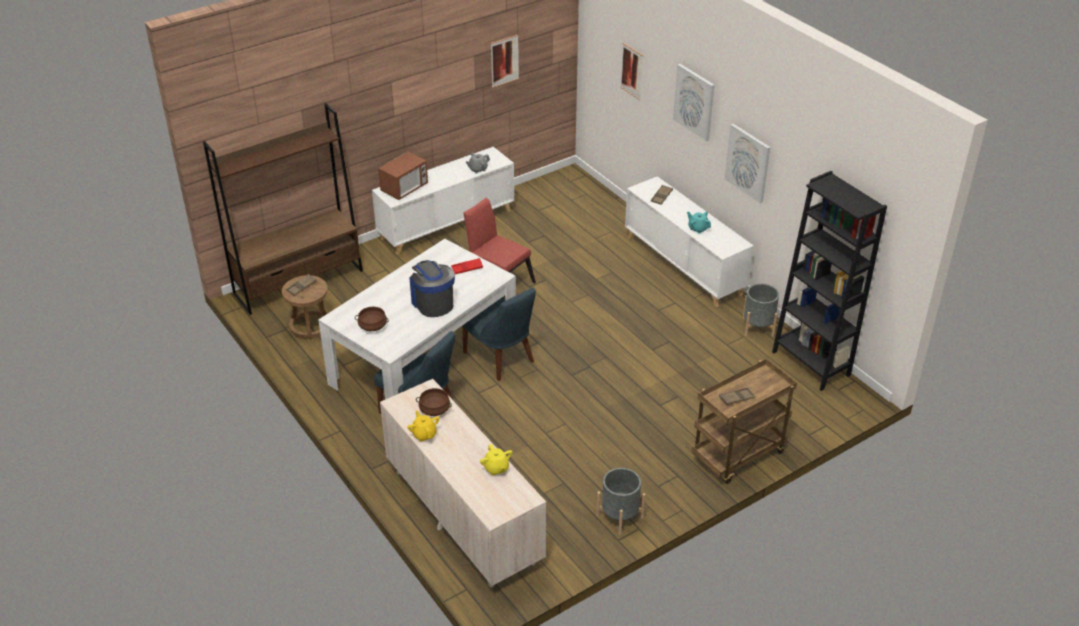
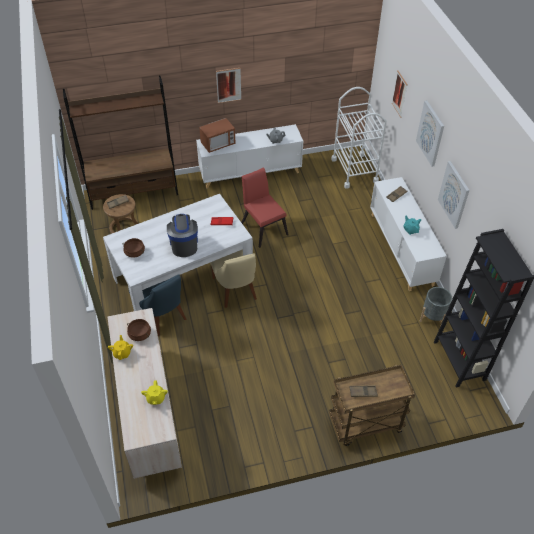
camera: 20 degrees right, 10 degrees up
(501, 358) = (235, 290): blue chair -> beige chair
(504, 61) = (310, 64): picture -> picture (228, 85)
(580, 193) = (354, 170): none -> white cart
(619, 516) = (255, 447): grey planter -> none

